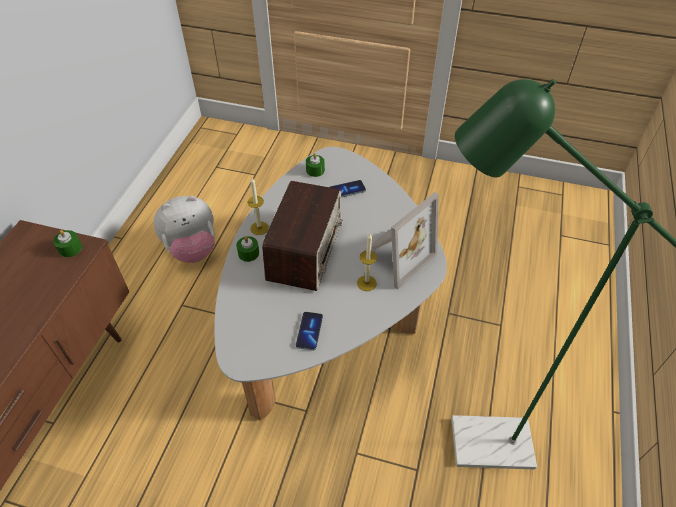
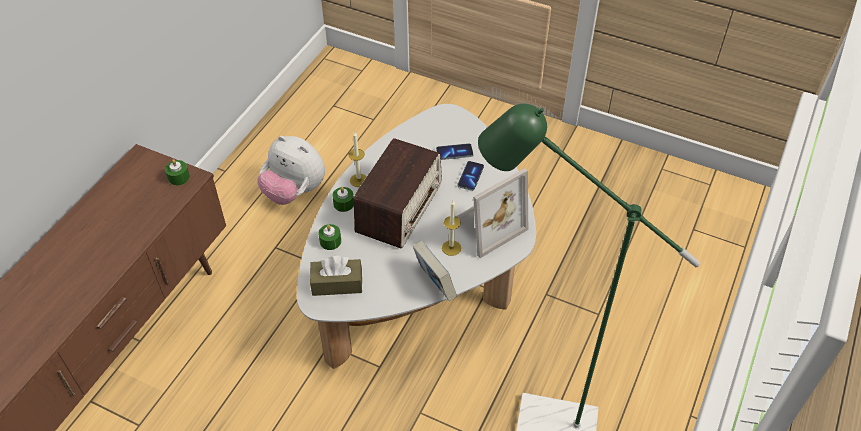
camera: 10 degrees right, 0 degrees up
(192, 249) = (294, 192): plush toy -> plush toy turned 45 degrees clockwise
(257, 338) = (337, 284): none -> brown tissue box
(309, 331) = (386, 285): phone -> phone (470, 176)
(315, 170) = (426, 127): green candle -> green candle (330, 241)
(358, 323) = (434, 284): none -> book

